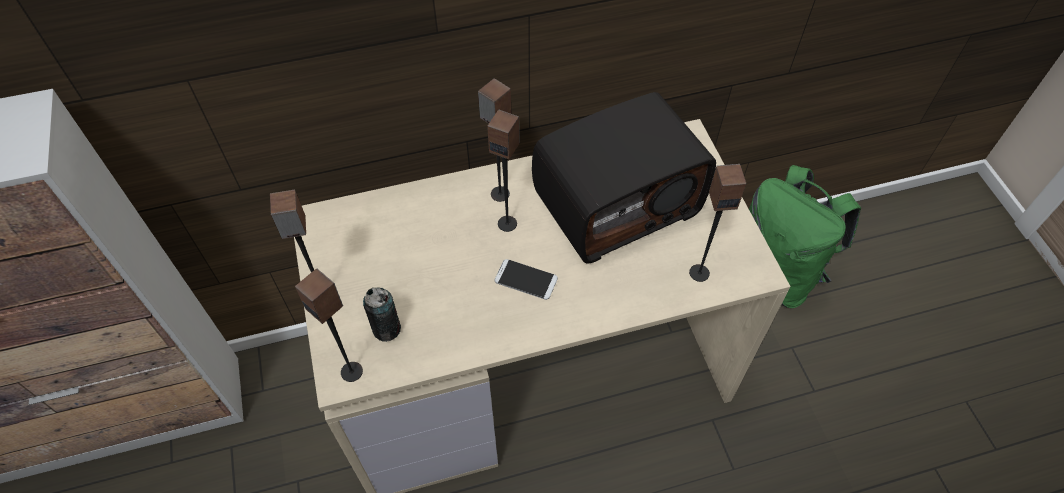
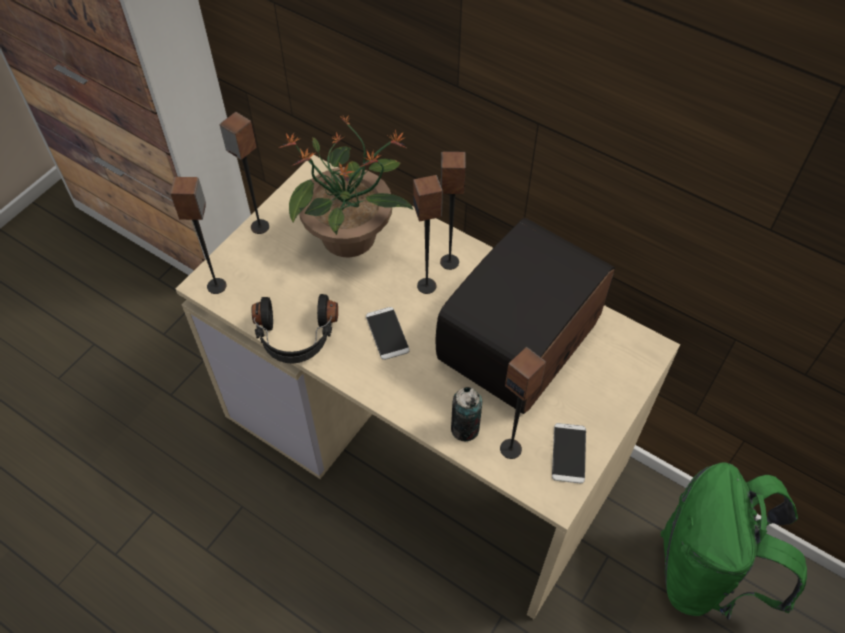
camera: 50 degrees right, 0 degrees up
(386, 329) = (267, 280): can -> can (465, 429)
(406, 240) = (350, 237): none -> potted plant
(467, 346) = (296, 337): none -> black headphones
(616, 202) = (522, 343): radio -> radio turned 105 degrees clockwise
(731, 241) = (569, 453): none -> phone

